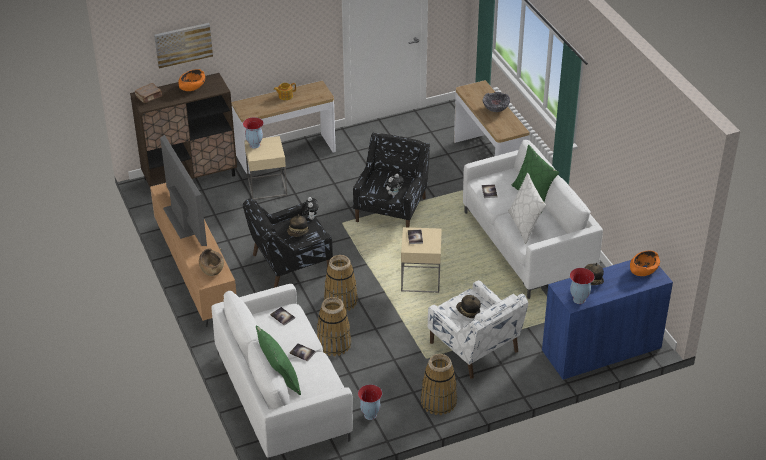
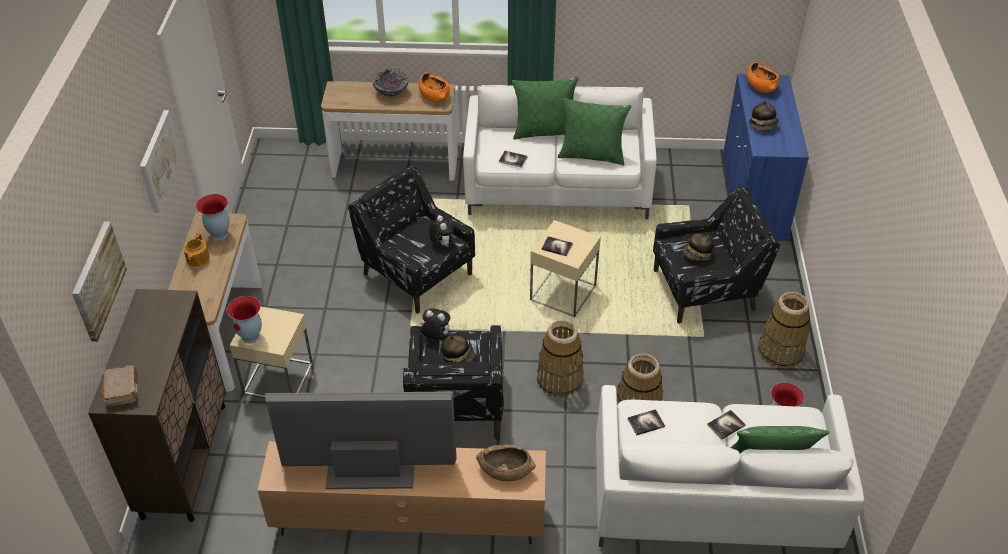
camera: 65 degrees left, 5 degrees up
(192, 86) = (143, 329): orange bowl -> orange bowl (434, 95)
(295, 29) = (158, 160): none -> picture
(474, 348) = (705, 290): white armchair -> black armchair
(525, 226) = (592, 154): white pillow -> green pillow
(578, 299) = (788, 143): vase -> vase (219, 235)

